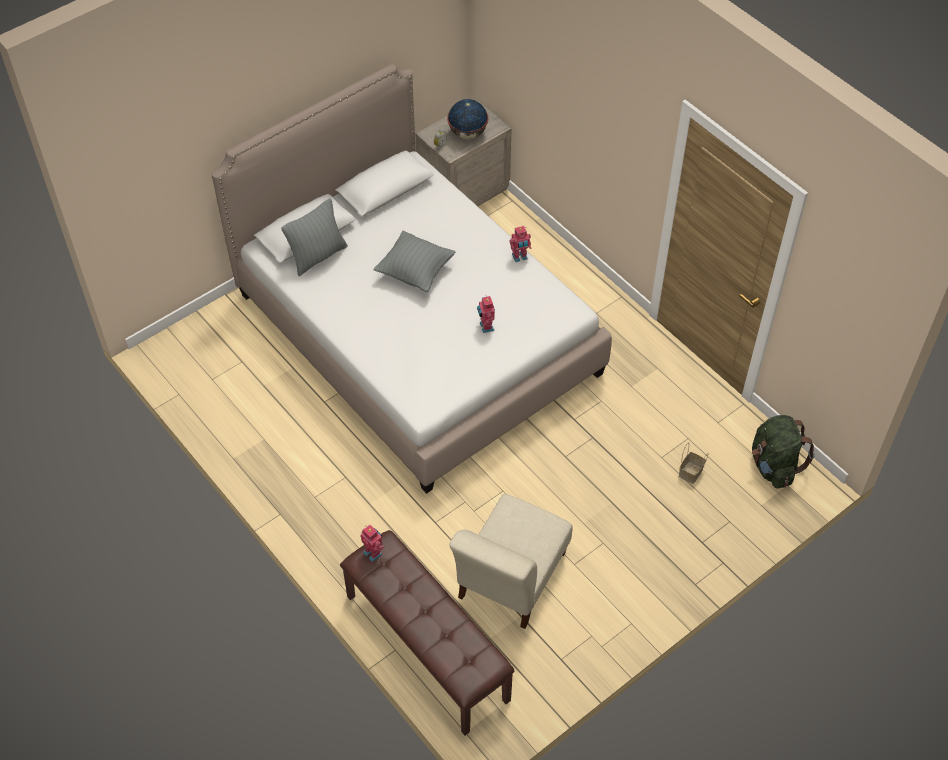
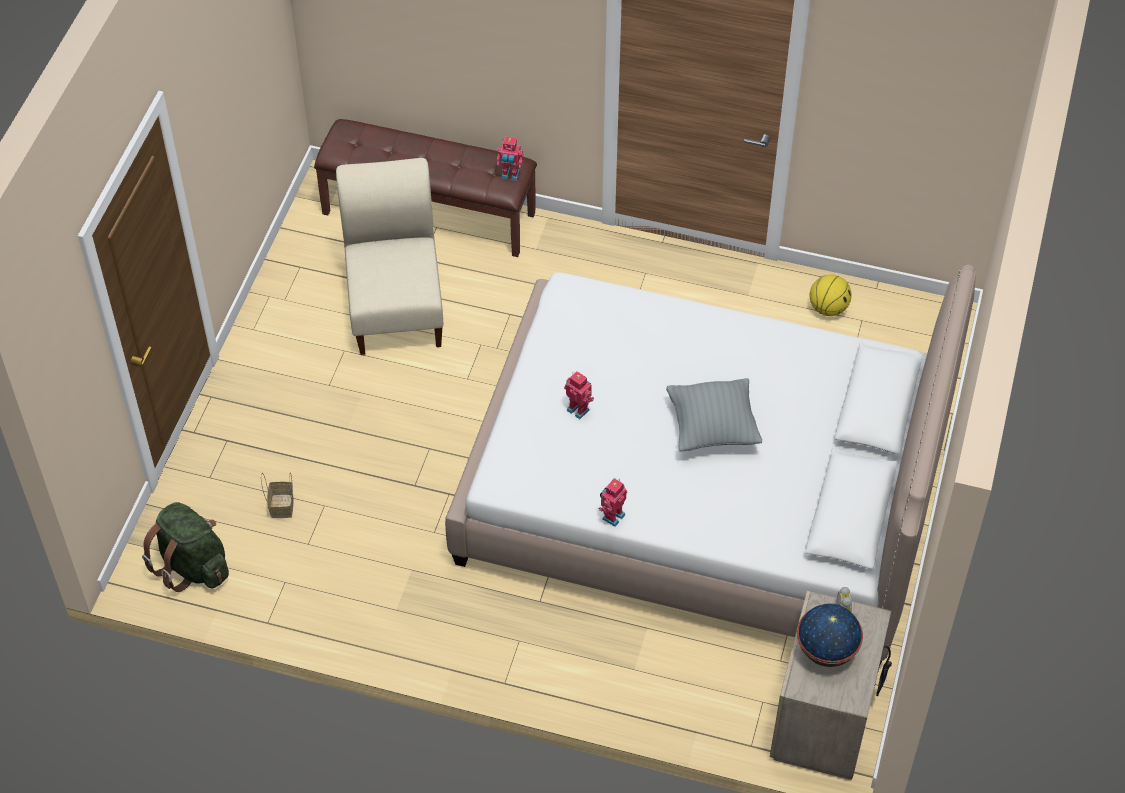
camera: 145 degrees right, 0 degrees up
(223, 399) = (828, 308): none -> basketball
(318, 256) = (835, 385): grey pillow -> none

